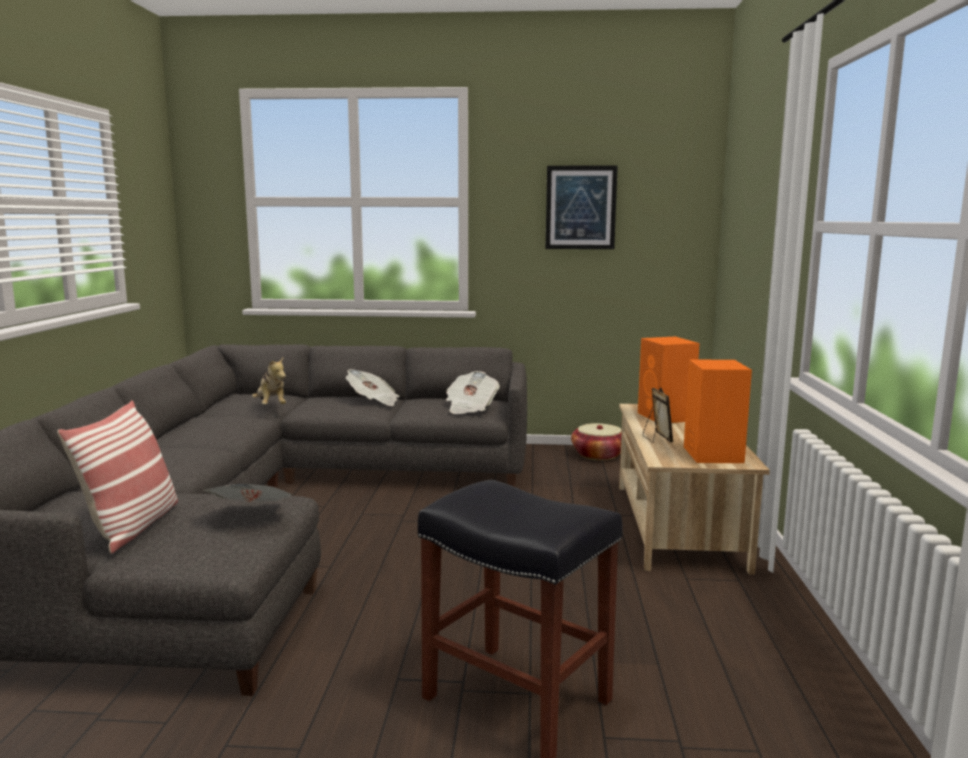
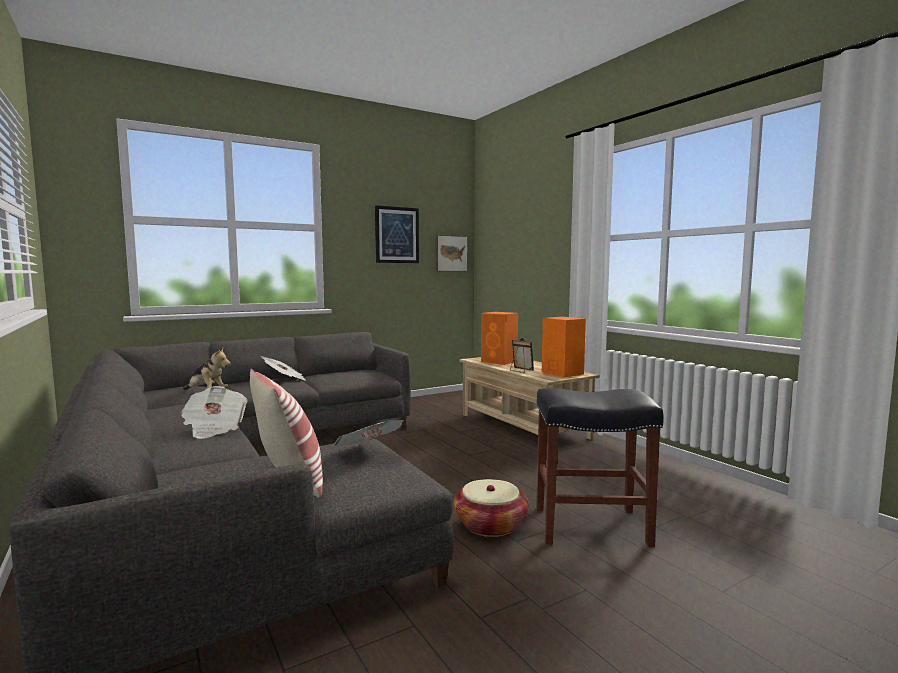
camera: 35 degrees left, 5 degrees down
(470, 408) = (366, 374): newspaper -> newspaper (214, 428)
(598, 455) = (423, 401): basket -> basket (490, 525)
(673, 233) = (450, 253): none -> picture

